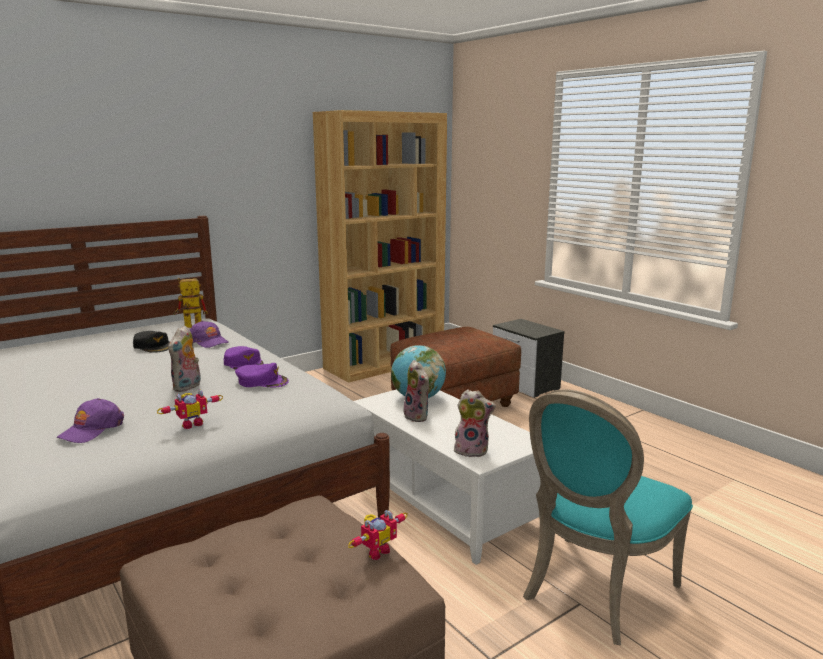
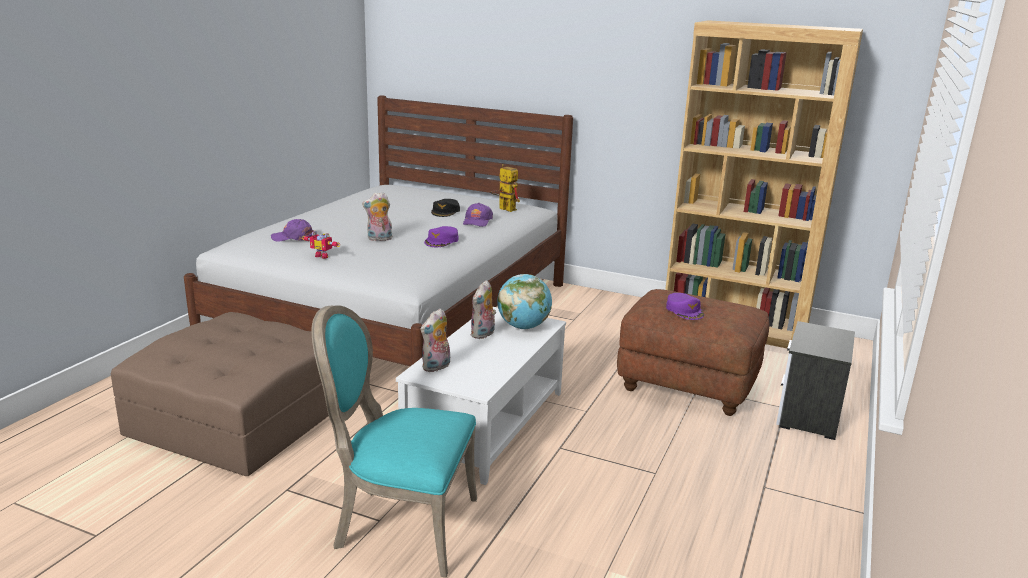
camera: 60 degrees right, 5 degrees up
(262, 381) = (412, 254): purple cap -> purple cap (684, 311)
(376, 551) = (265, 367): toy robot -> none
(472, 450) = (436, 367): plush toy -> plush toy turned 60 degrees clockwise

